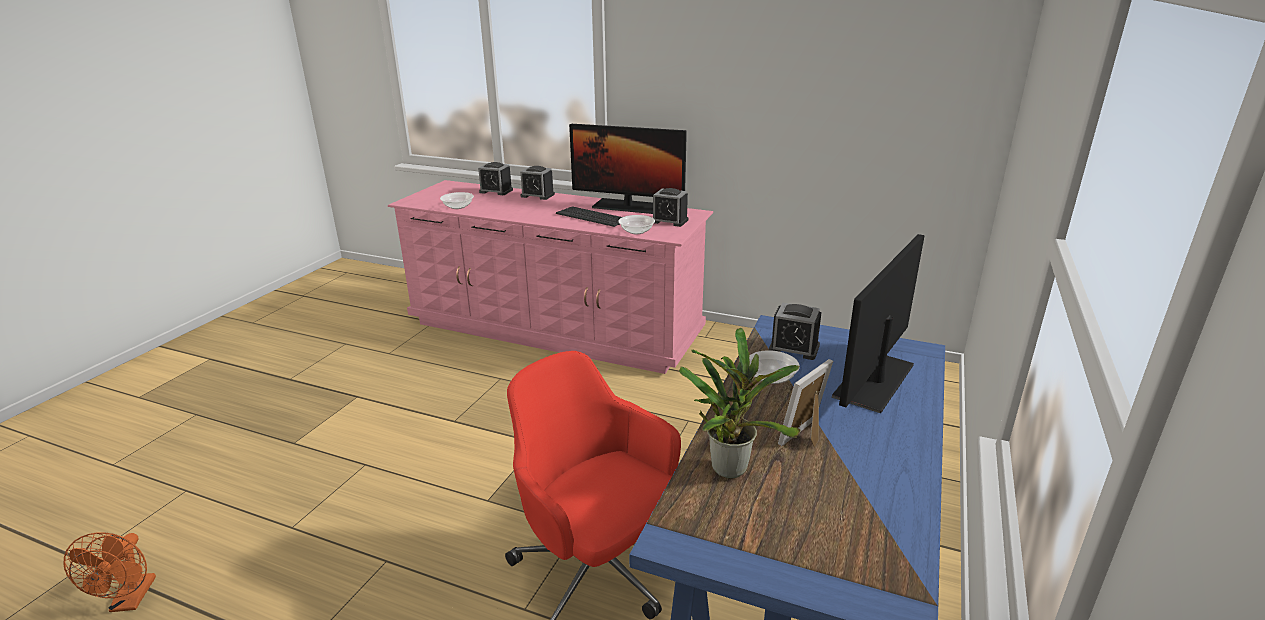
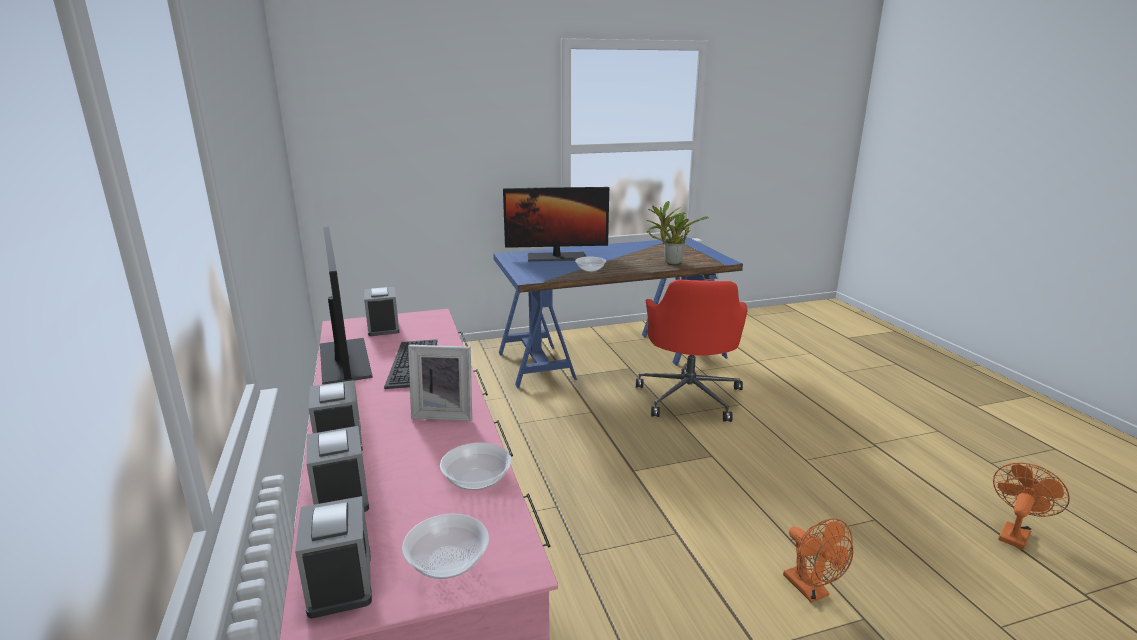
camera: 130 degrees left, 5 degrees down
(335, 439) = (811, 590): none -> orange fan
(636, 231) = (437, 330): bowl -> bowl (448, 562)
(794, 348) = (550, 272): alarm clock -> alarm clock (340, 581)
(807, 436) = (626, 258): picture frame -> picture frame (444, 413)

